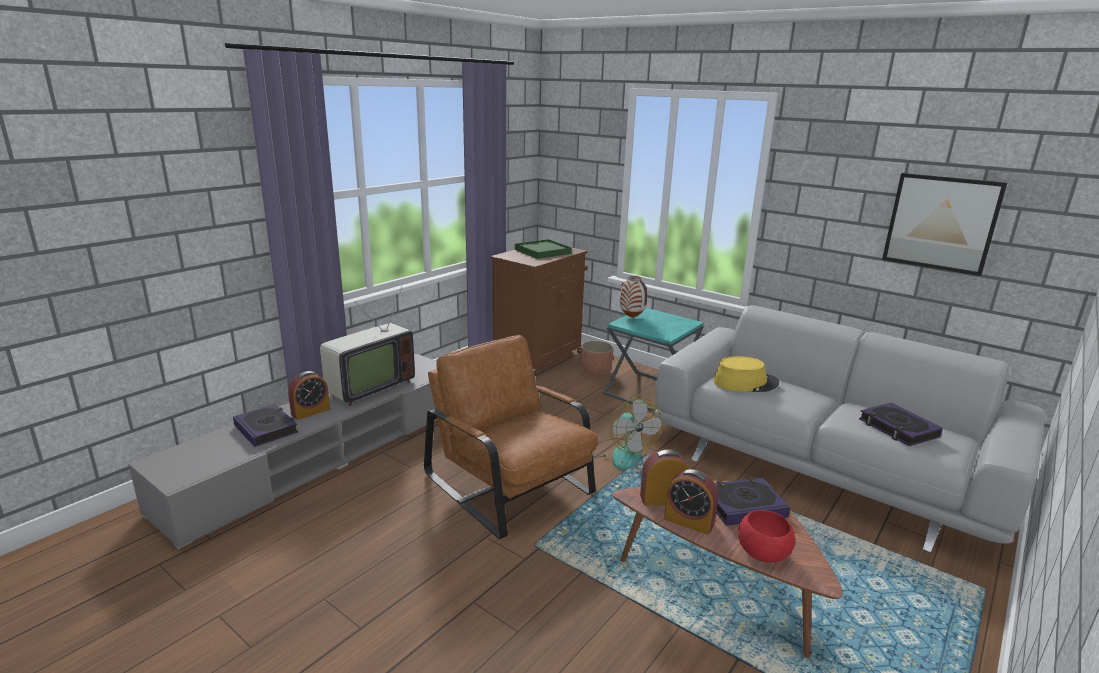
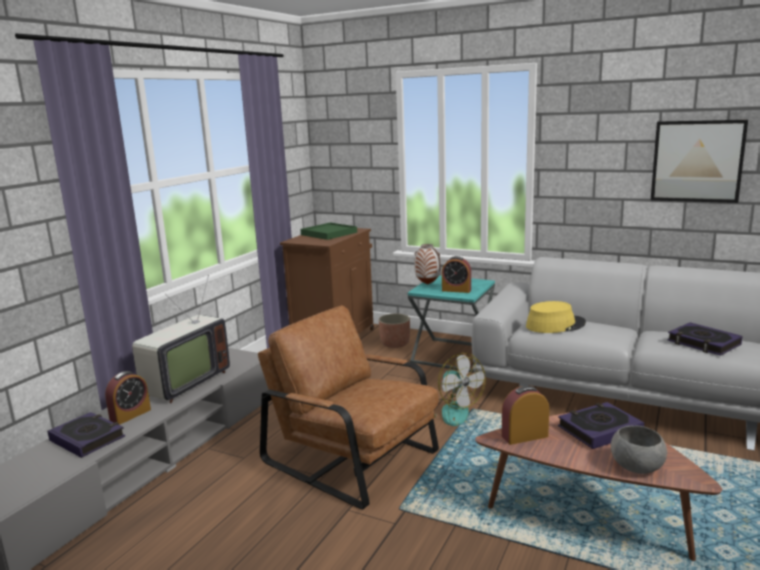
camera: 10 degrees left, 5 degrees down
(689, 521) = (557, 451): alarm clock -> alarm clock (456, 290)
(763, 553) = (636, 466): red bowl -> grey bowl

